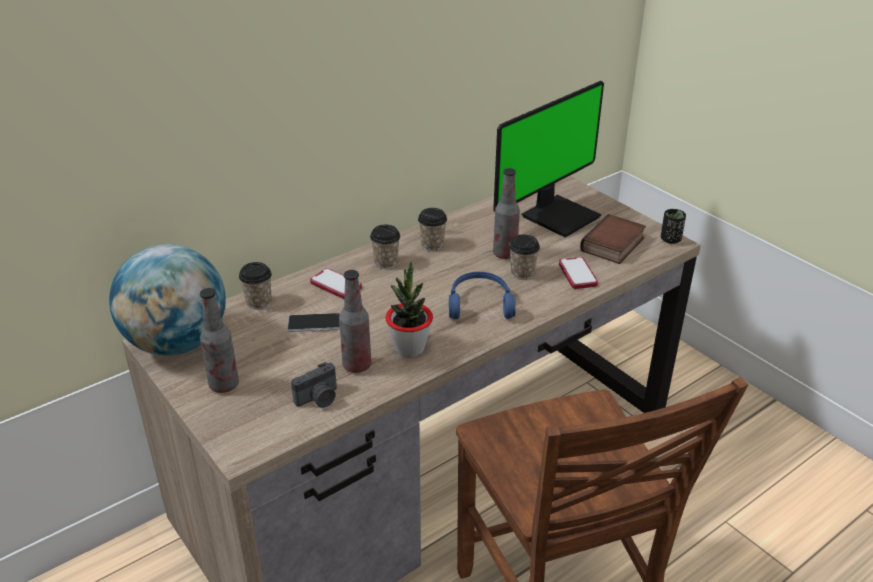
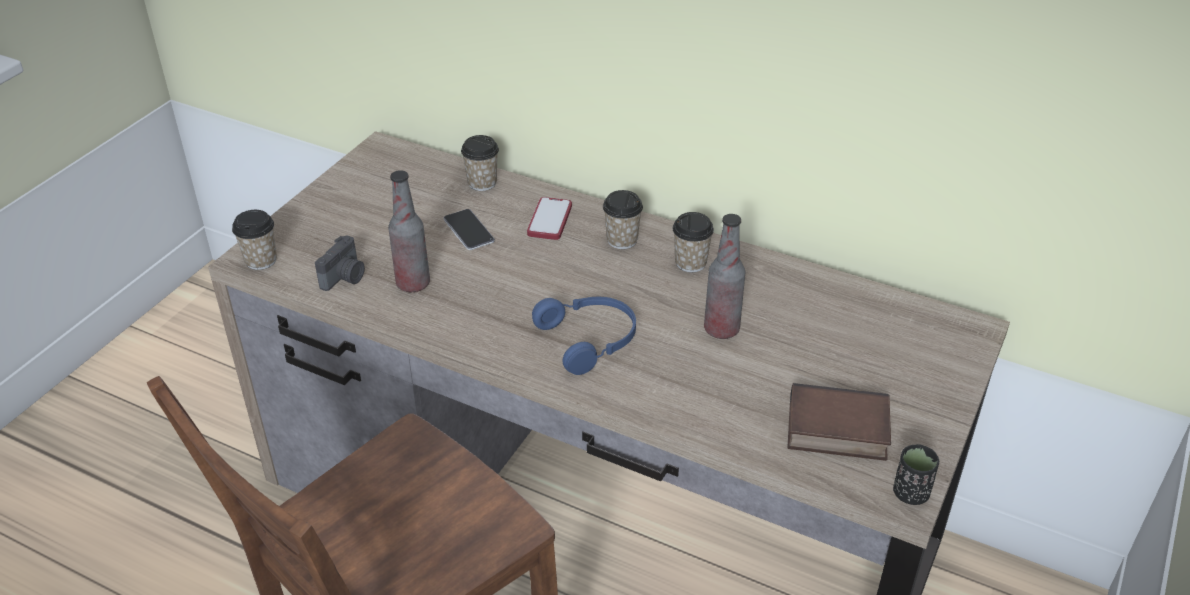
camera: 65 degrees right, 5 degrees up
(177, 343) = (385, 162): globe -> none
(224, 385) = (337, 213): bottle -> none
(319, 399) = (345, 277): camera -> camera turned 90 degrees counterclockwise
(409, 348) = (465, 311): potted plant -> none
(522, 273) = (687, 358): cup -> cup (261, 260)
(558, 215) = (869, 353): monitor -> none
(577, 274) = (725, 411): phone -> none

